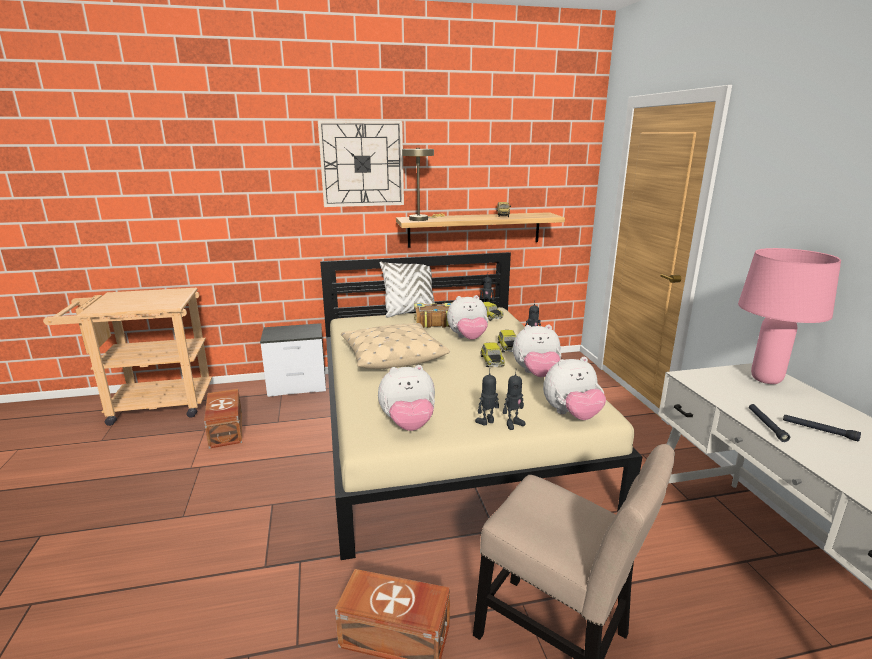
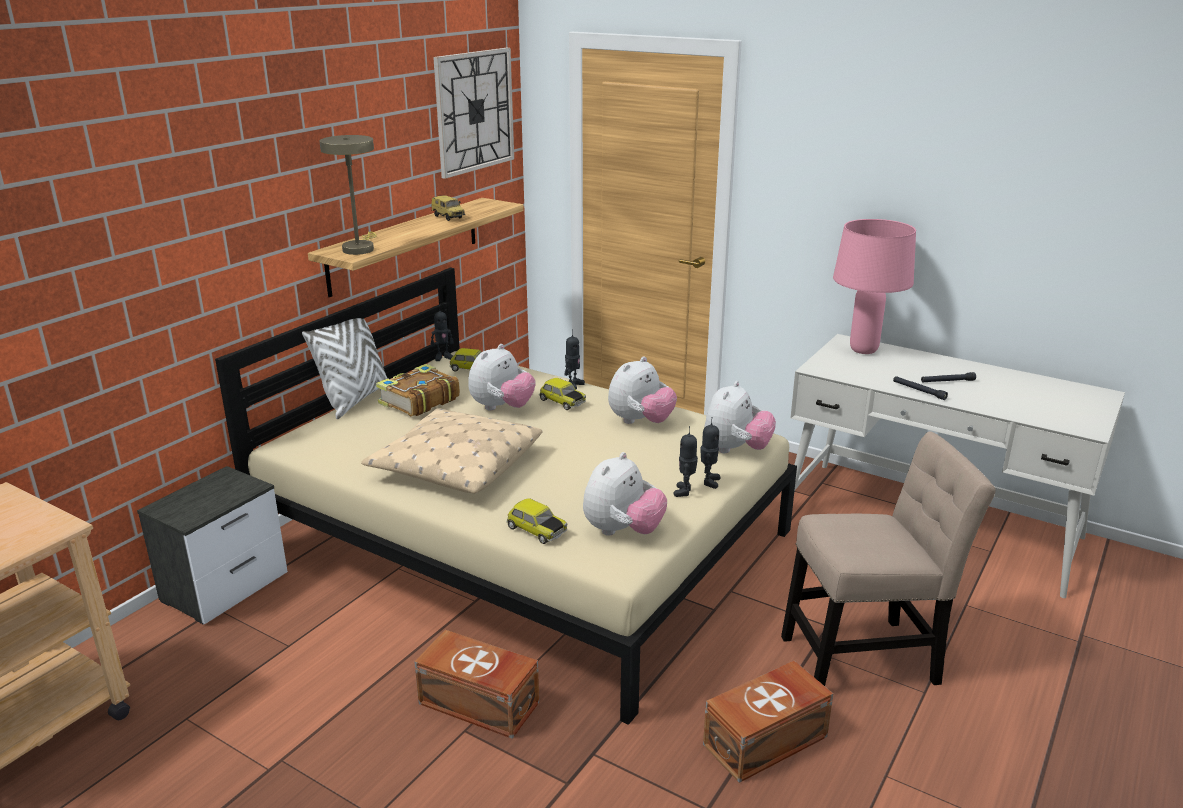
camera: 45 degrees left, 5 degrees up
(225, 430) = (225, 700): brown storage box -> brown storage box (479, 704)
(362, 164) = (252, 175): wall clock -> wall clock (474, 111)
(491, 361) = (575, 425): toy car -> toy car (535, 530)

